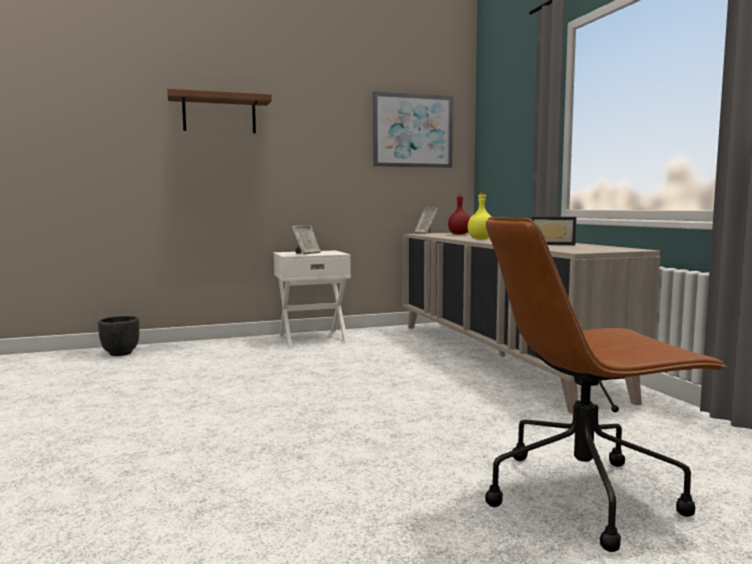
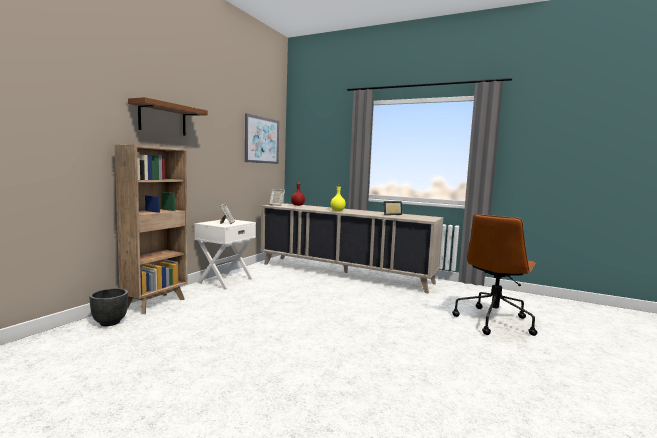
camera: 45 degrees left, 0 degrees up
(193, 346) = (156, 303): none -> brown bookcase

